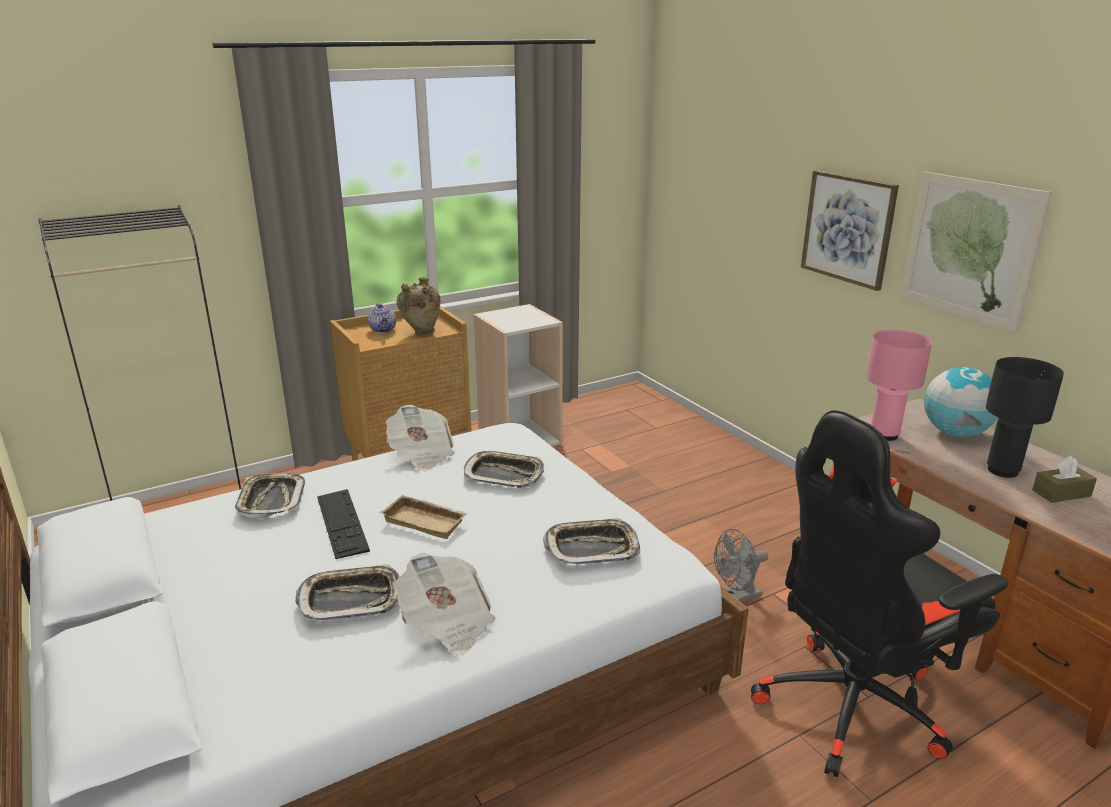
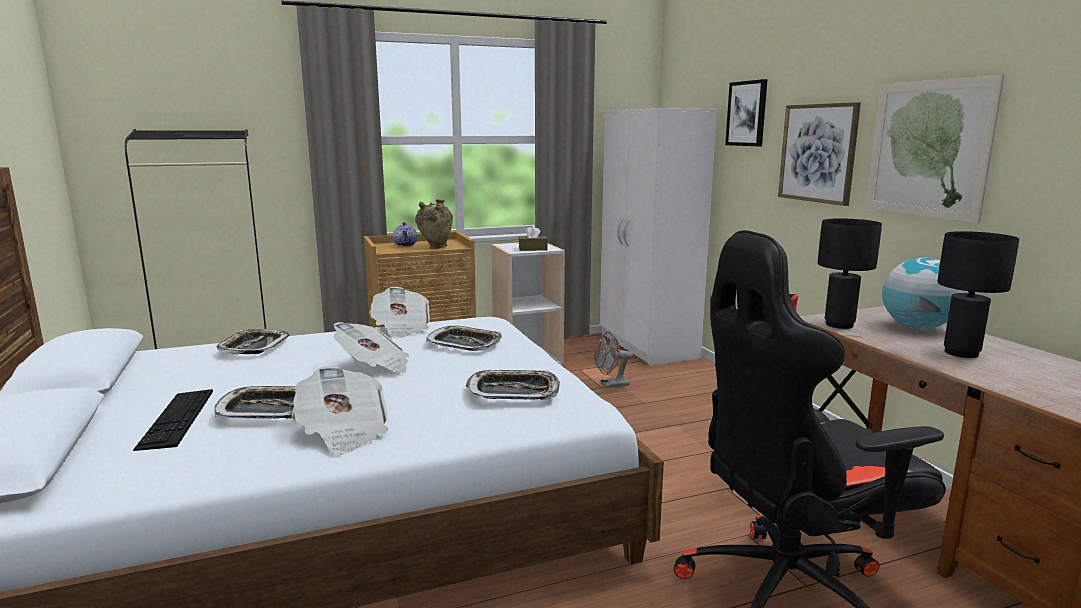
camera: 10 degrees right, 10 degrees down
(342, 523) = (301, 363): keyboard -> keyboard (177, 418)
(426, 521) = (374, 366): beige tray -> newspaper
(644, 409) = (647, 346): none -> white wardrobe
(737, 597) = (688, 487): grey fan -> grey fan (611, 385)
(764, 167) = (747, 113): none -> picture
(883, 435) = (838, 325): pink table lamp -> black table lamp
(1061, 493) = (1025, 371): brown tissue box -> brown tissue box (533, 249)

